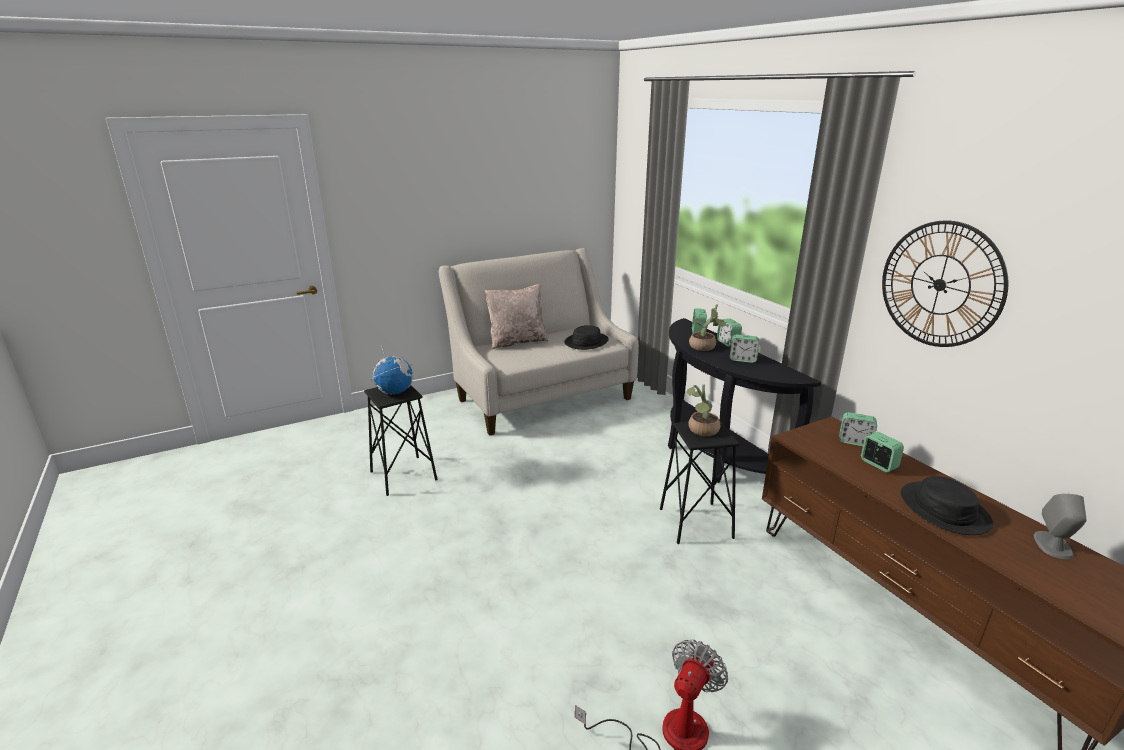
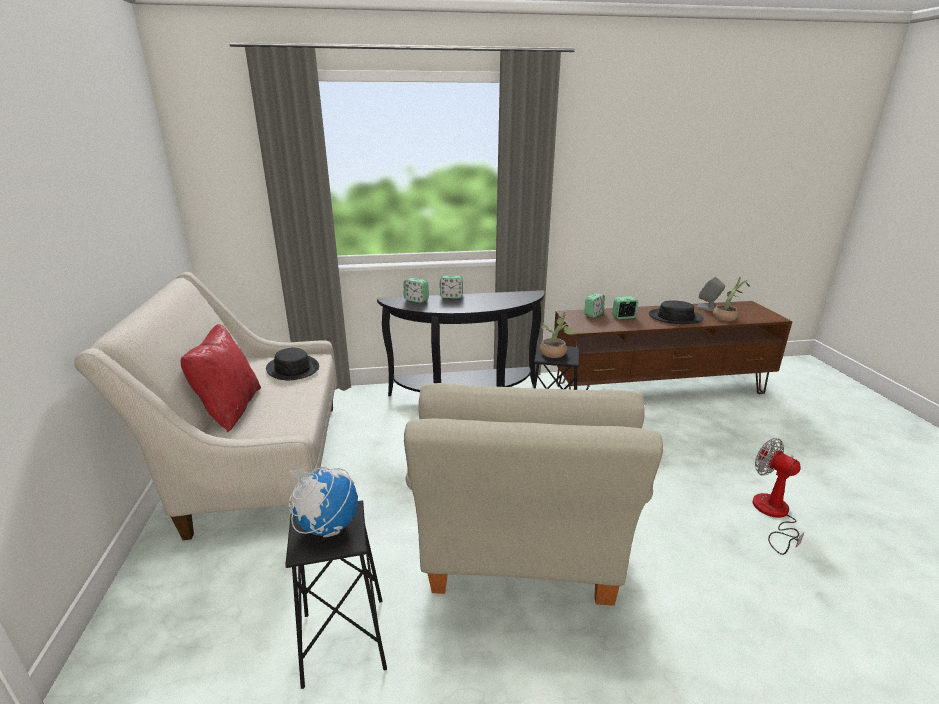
camera: 70 degrees left, 0 degrees up
(515, 529) = (519, 544): none -> beige armchair
(517, 341) = (230, 409): beige pillow -> red pillow
(704, 347) = (453, 305): potted plant -> potted plant (727, 317)
(742, 359) = (488, 300): alarm clock -> none
(940, 284) = (597, 195): wall clock -> none

